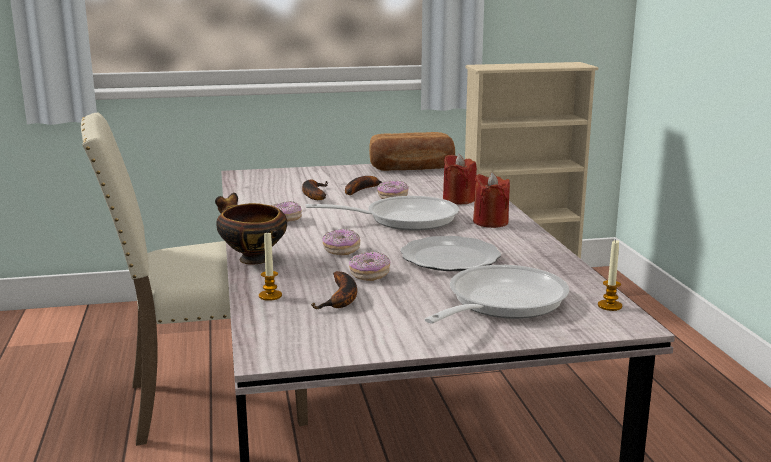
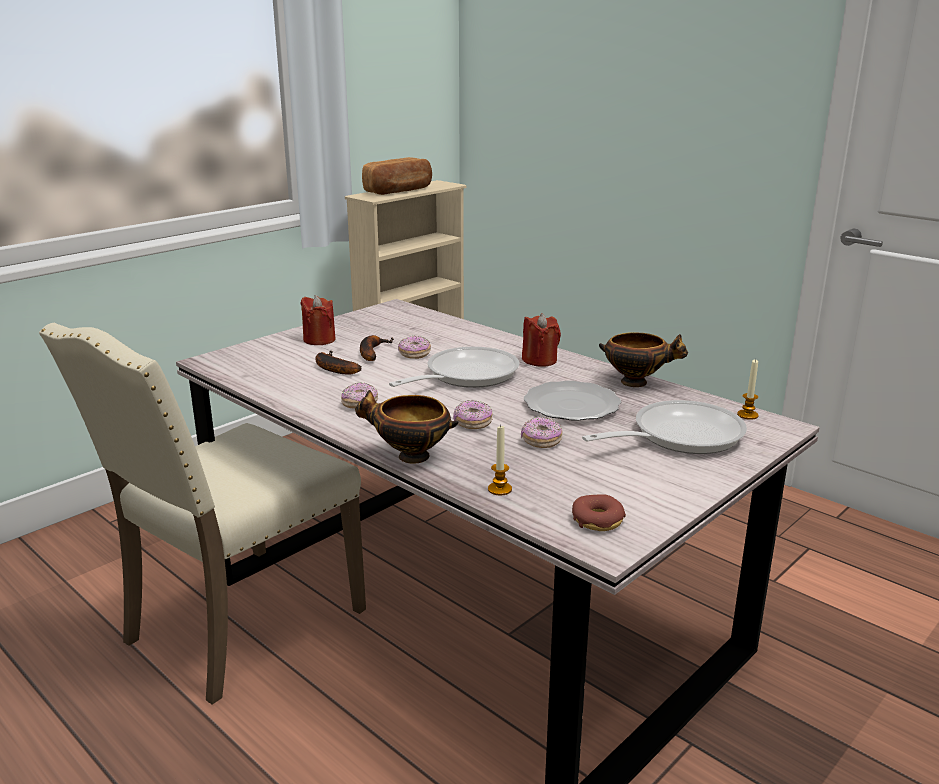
camera: 35 degrees left, 5 degrees up
(299, 337) = (597, 520): none -> donut
(341, 299) = (562, 472): banana -> none
(411, 168) = (372, 317): bread -> bread (399, 190)
(458, 200) = (474, 343): red candle -> red candle (319, 340)
(500, 303) = (678, 436): frying pan -> frying pan turned 60 degrees clockwise
(548, 256) = (637, 382): none -> bowl

